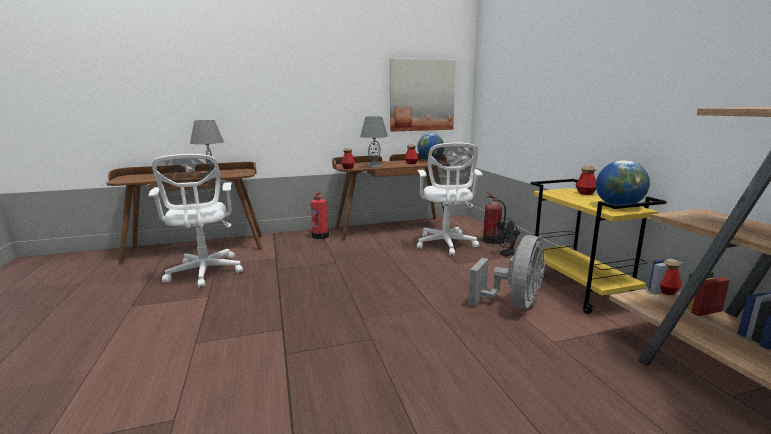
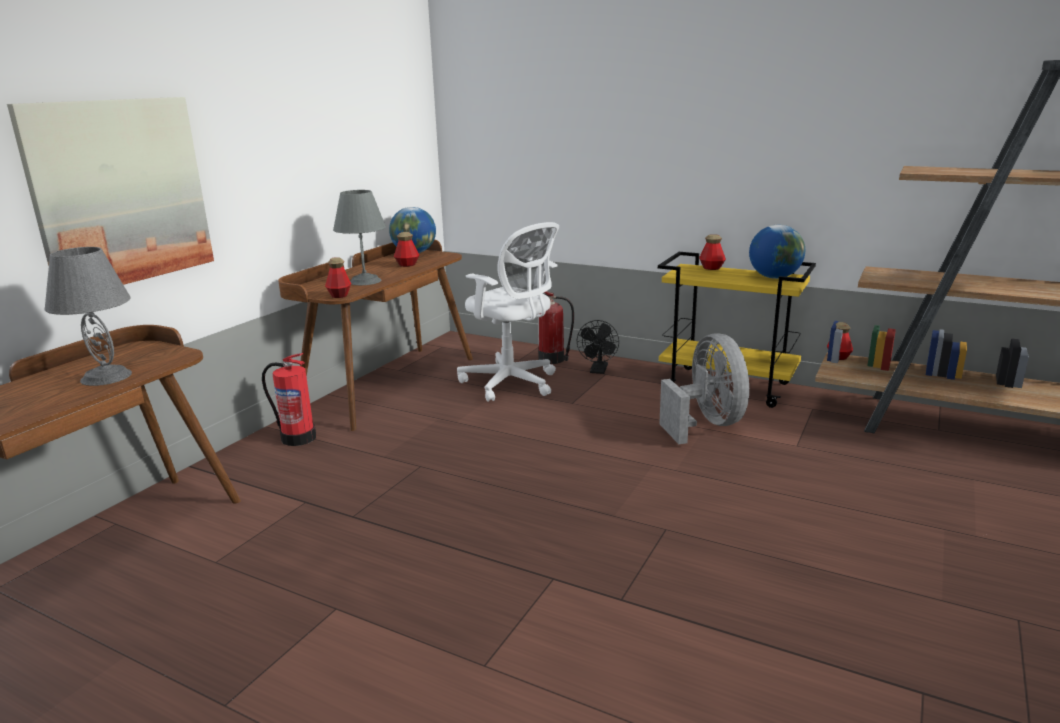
camera: 45 degrees left, 5 degrees up
(205, 273) = (230, 585): white office chair -> none
(422, 95) = (380, 141): picture -> picture (121, 192)

